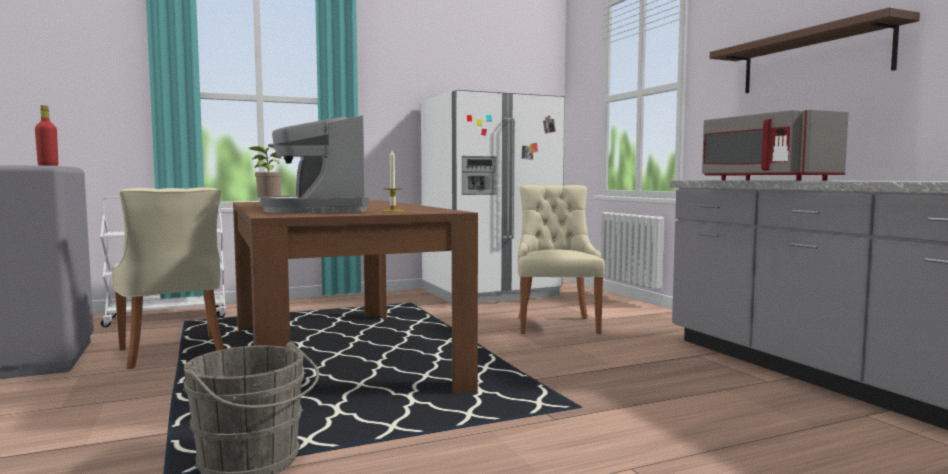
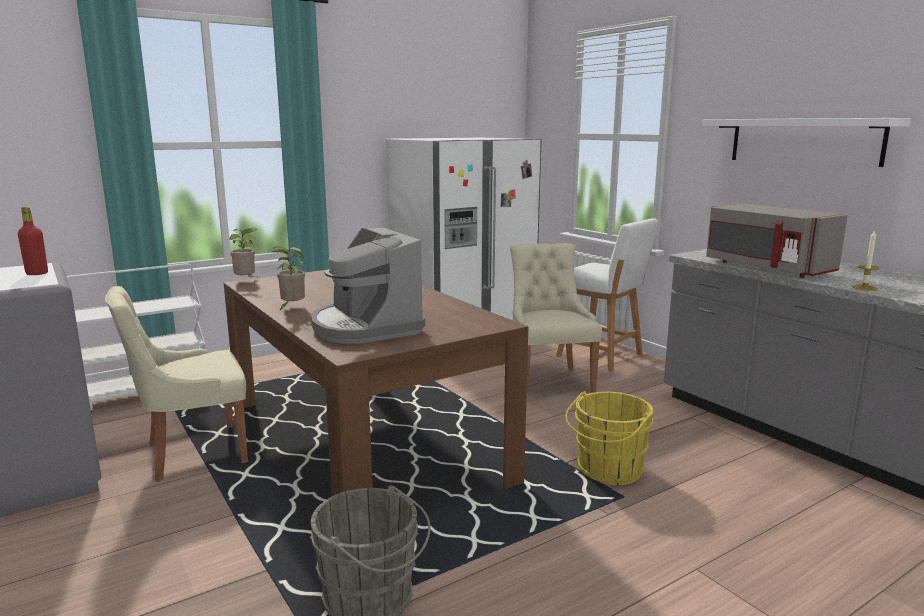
camera: 10 degrees left, 10 degrees up
(173, 353) = (192, 453): beige chair -> beige chair turned 105 degrees clockwise
(254, 201) = (246, 281): none -> potted plant
(392, 211) = (442, 324): candle -> candle (864, 288)
(575, 388) = (607, 471): none -> yellow bucket
(626, 311) = (603, 356): none -> white stool
(813, 59) = (803, 141): brown shelf -> white shelf

